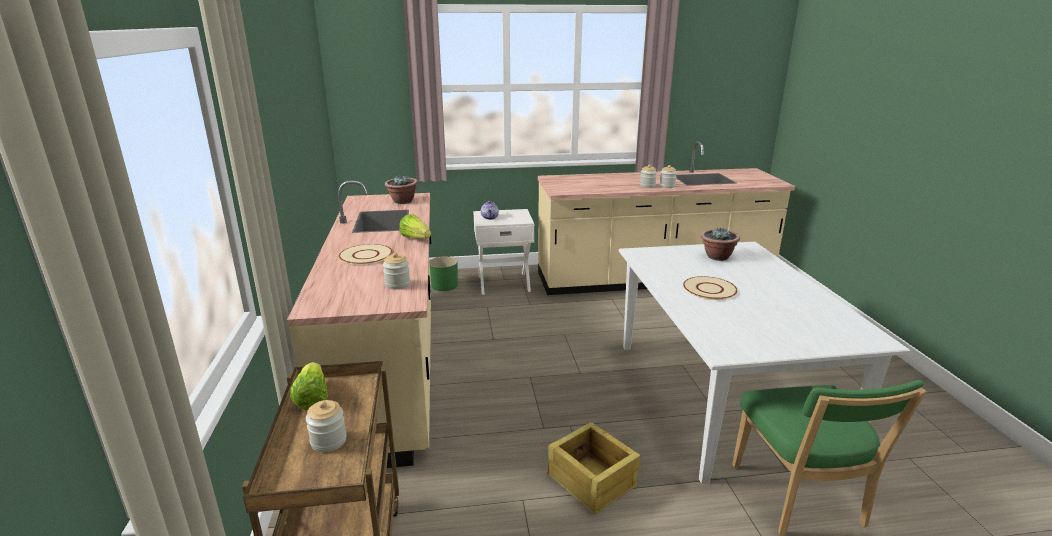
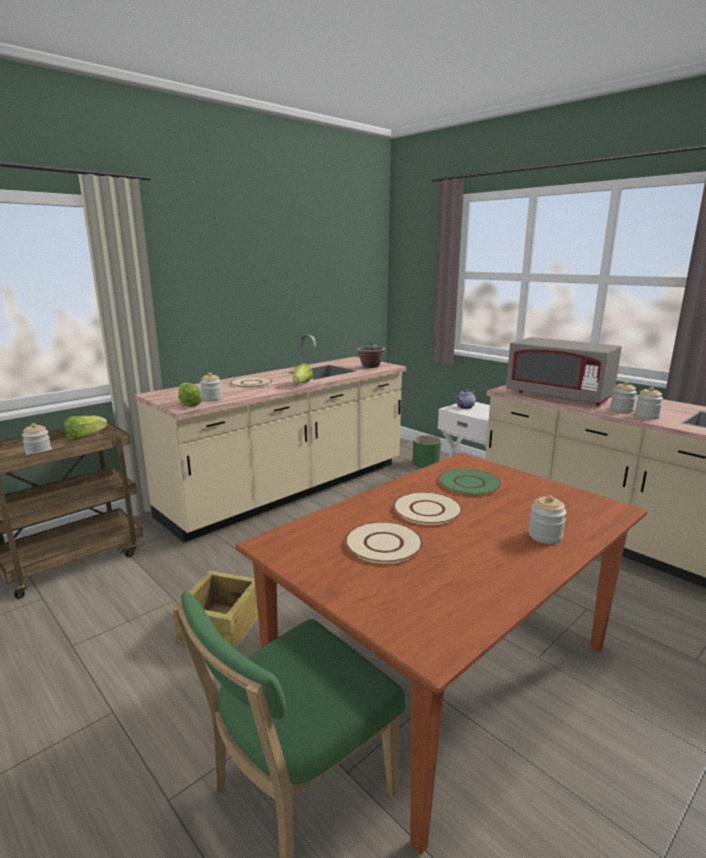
camera: 55 degrees right, 5 degrees down
(398, 298) = (189, 404): none -> lettuce
(597, 186) = (559, 396): none -> grey microwave
(678, 264) = (469, 483): none -> green plate
(717, 257) = (535, 497): potted plant -> none
(722, 398) = (444, 673): white dining table -> brown dining table
(750, 316) = (383, 543): none -> beige plate
(770, 273) = (545, 536): none -> jar

